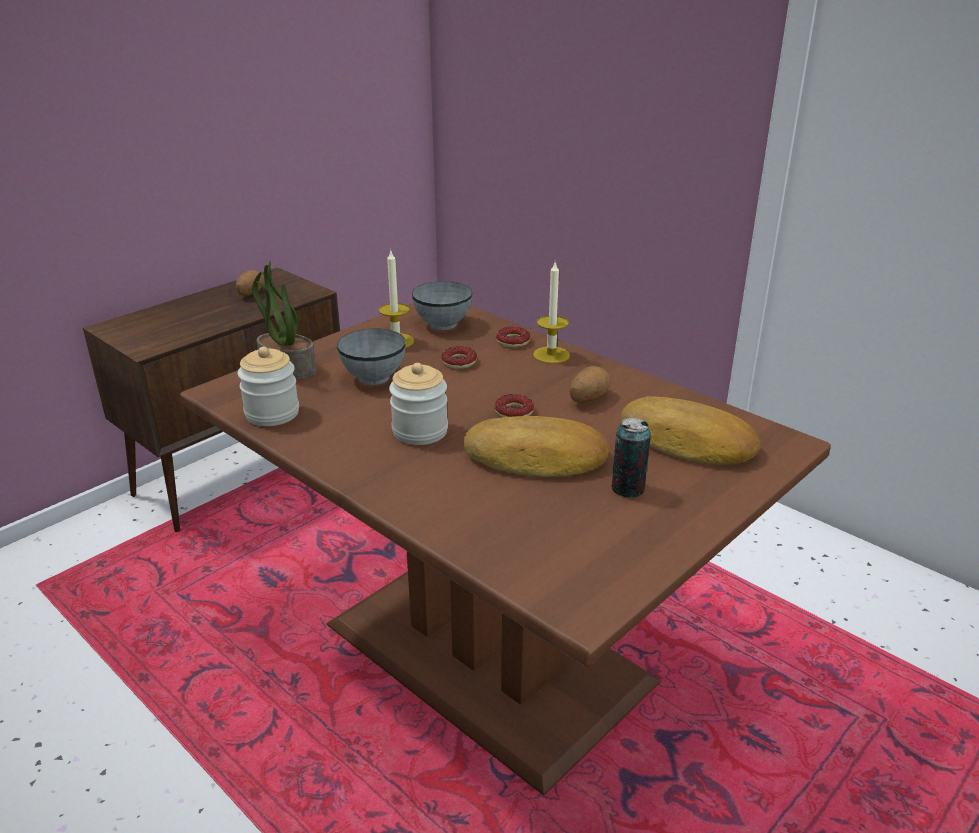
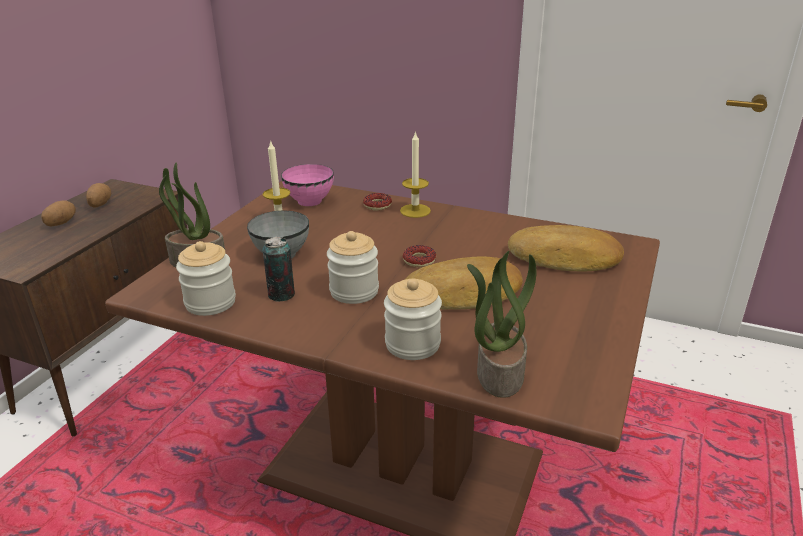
camera: 20 degrees left, 0 degrees up
(440, 499) = (412, 344): none -> jar
(443, 324) = (310, 201): grey bowl -> pink bowl
(459, 362) = (345, 229): donut -> none
(509, 550) = (499, 372): none -> potted plant
(587, 398) = (468, 239): potato -> potato (61, 223)
(628, 489) = (550, 302): can -> can (281, 295)

